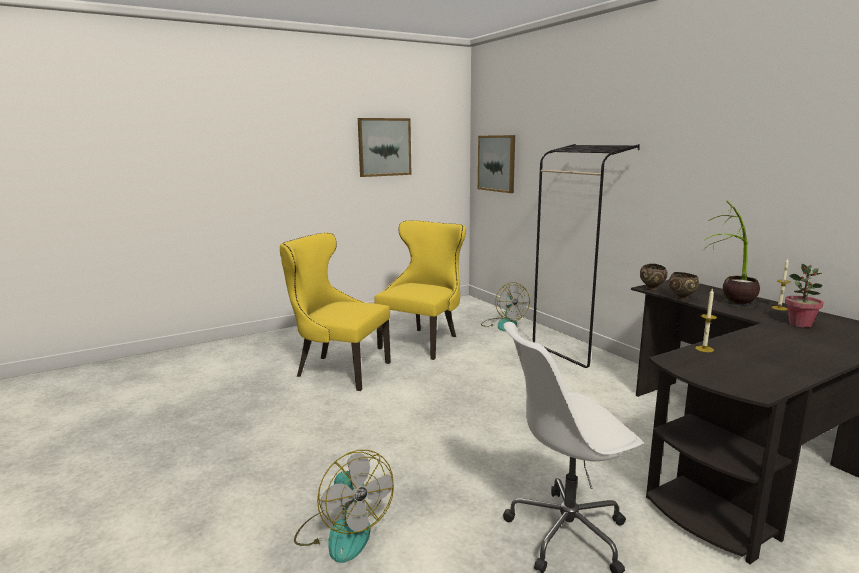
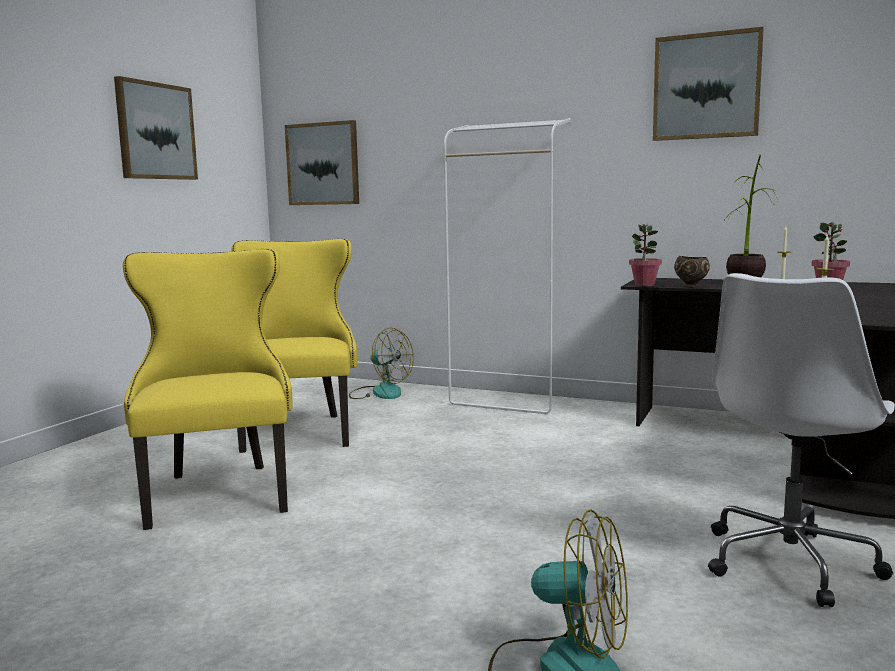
camera: 35 degrees left, 5 degrees down
(339, 370) = (218, 491): yellow chair -> yellow chair turned 90 degrees clockwise
(575, 351) = (509, 402): black clothes rack -> white clothes rack
(652, 289) = (644, 285): brown bowl -> potted plant
(746, 123) = (706, 86): none -> picture

